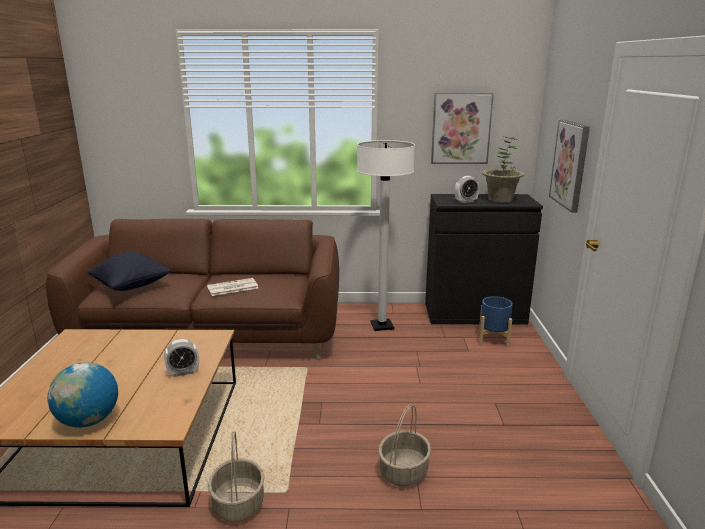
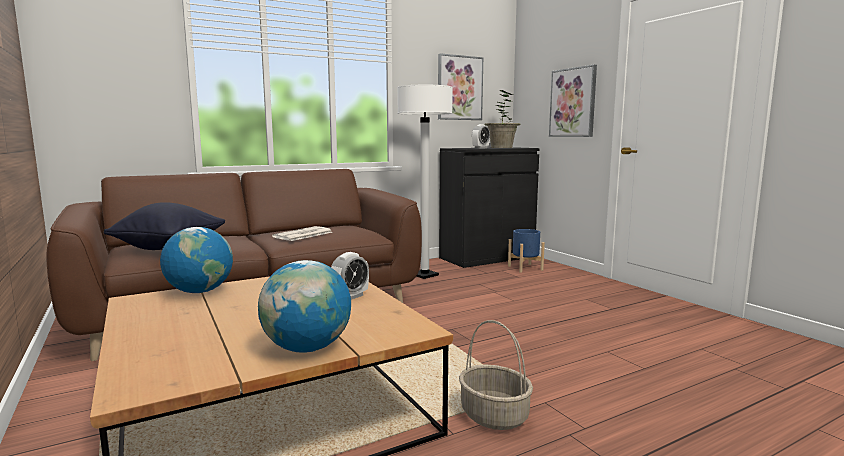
camera: 30 degrees left, 10 degrees down
(113, 337) = (200, 291): none -> globe
(403, 471) = (592, 351): basket -> none

